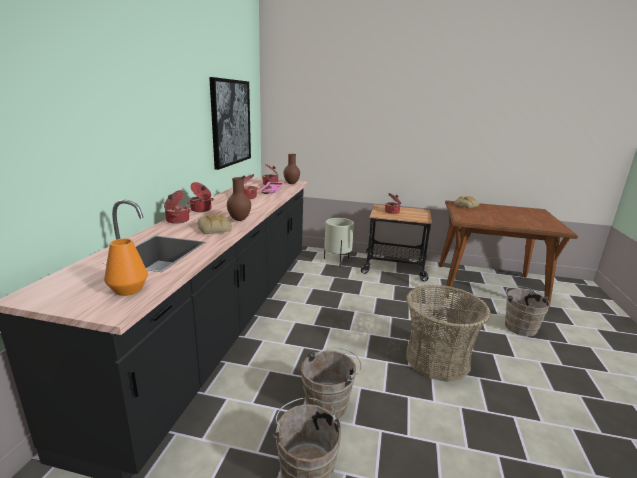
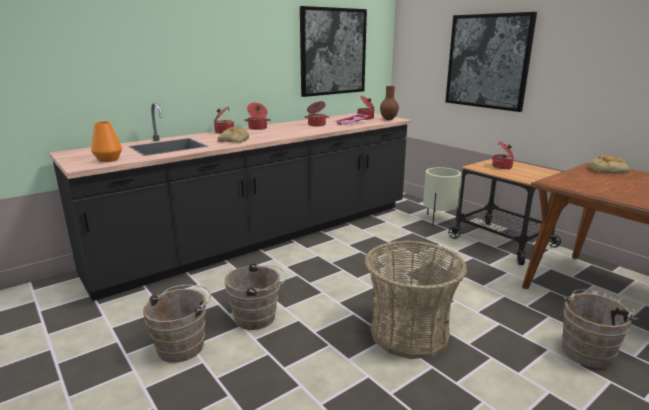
camera: 40 degrees right, 0 degrees up
(239, 220) = (266, 138): brown vase -> none
(359, 131) = (487, 61): none -> picture

